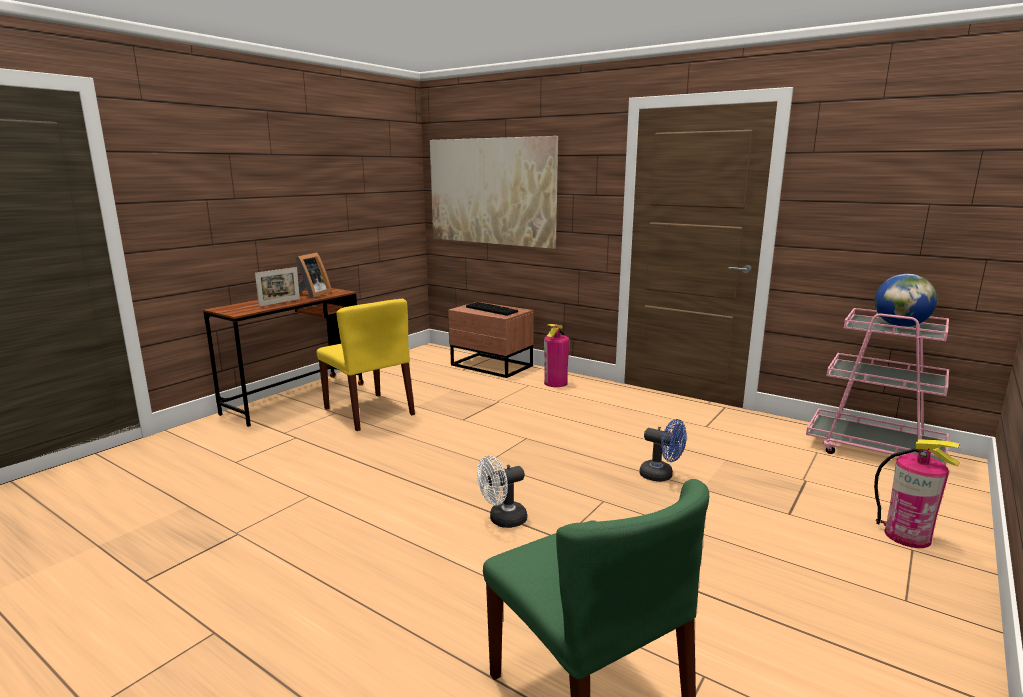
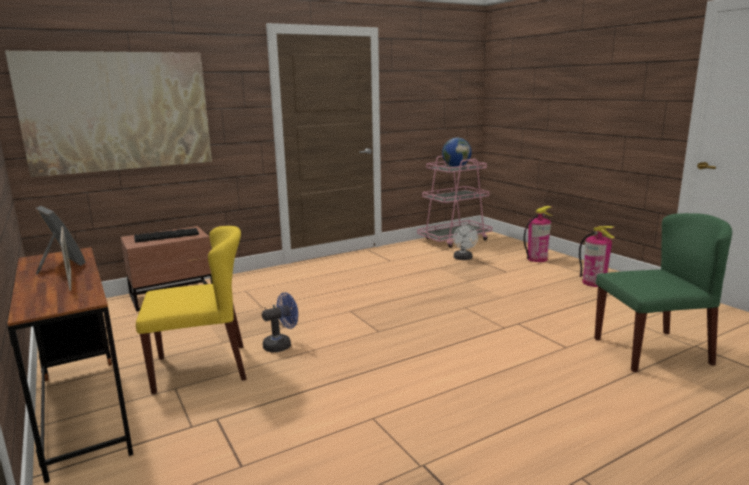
camera: 65 degrees left, 0 degrees up
(502, 520) = (471, 341): white fan -> white fan (463, 258)
(556, 383) = (257, 281): fire extinguisher -> fire extinguisher (594, 282)
(661, 476) = (445, 286): blue fan -> blue fan (281, 345)

